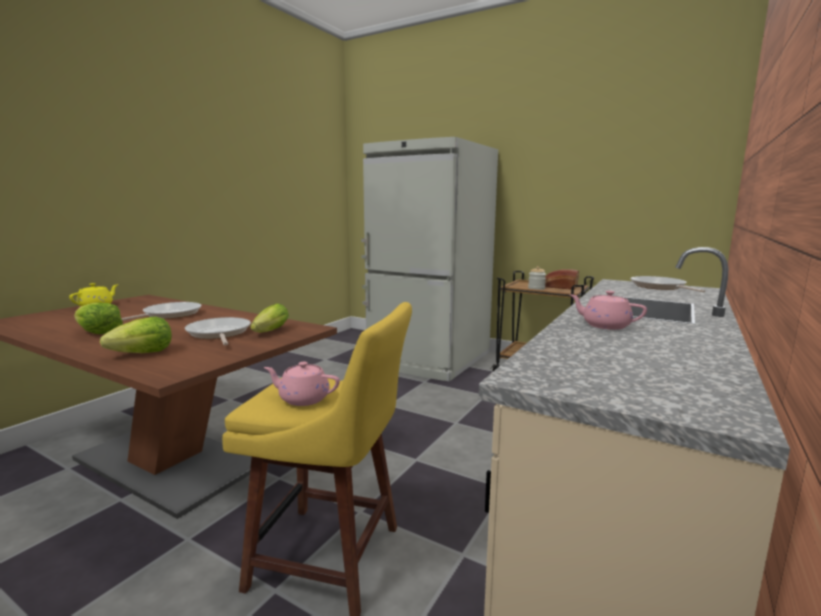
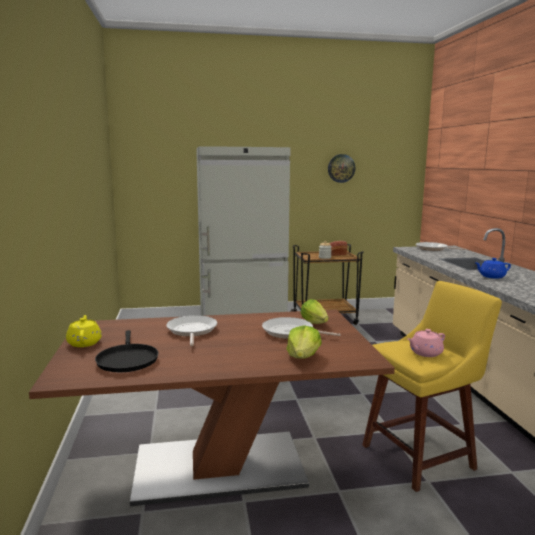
camera: 40 degrees left, 0 degrees up
(66, 321) = (127, 360): none -> black frying pan
(98, 332) = (202, 357): lettuce -> none
(589, 170) = (341, 168): none -> wall clock
(605, 325) = (491, 276): pink teapot -> blue teapot

